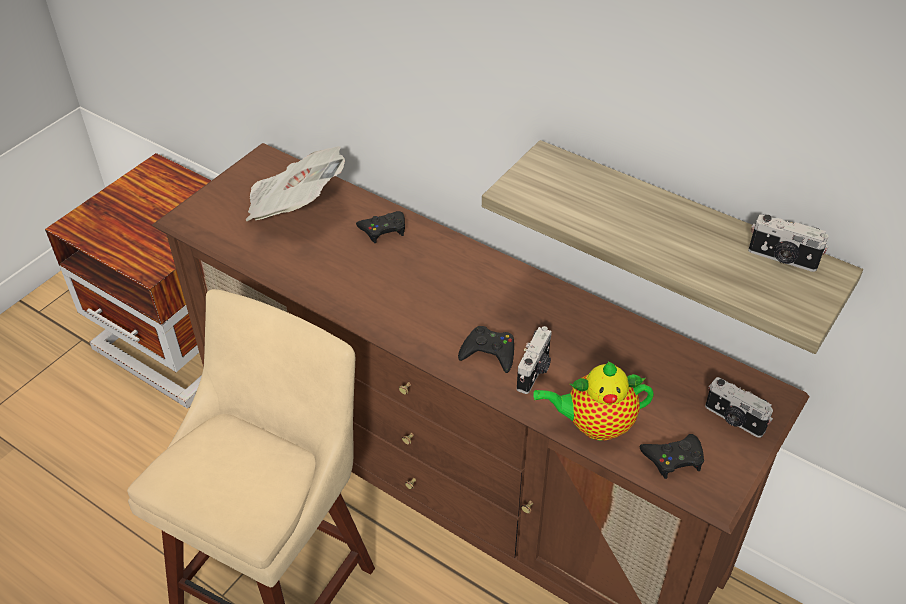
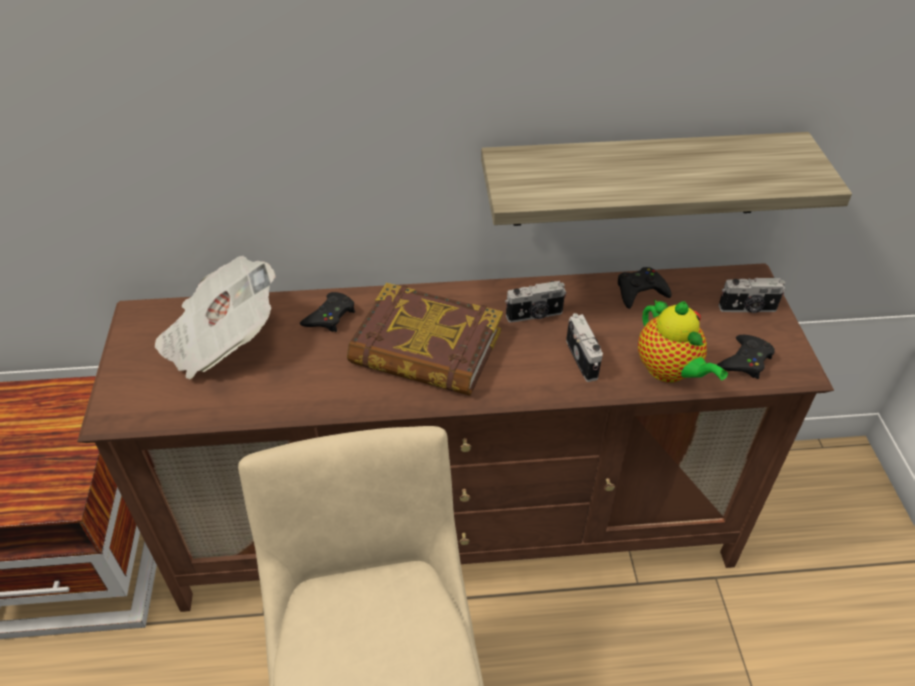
camera: 40 degrees left, 0 degrees up
(423, 292) = (426, 349): none -> book
(489, 353) = (533, 365): black game controller -> black game controller (640, 291)
(594, 425) = (669, 371): teapot -> teapot turned 75 degrees counterclockwise
(782, 259) = (758, 149): camera -> camera (535, 315)

